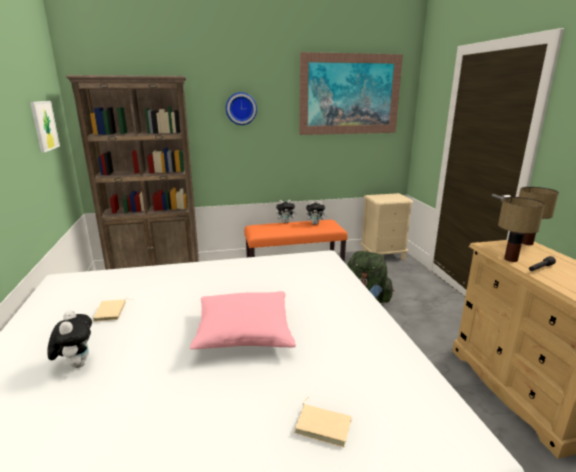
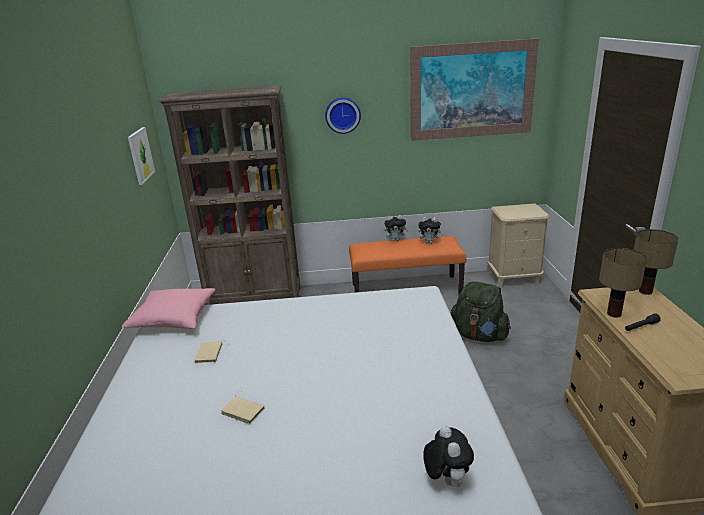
camera: 10 degrees right, 5 degrees up
(76, 364) = (183, 404): plush toy -> plush toy (446, 479)
(244, 333) = (328, 381): pink pillow -> pink pillow (173, 319)
(324, 425) = (383, 472): beige book -> beige book (244, 410)

